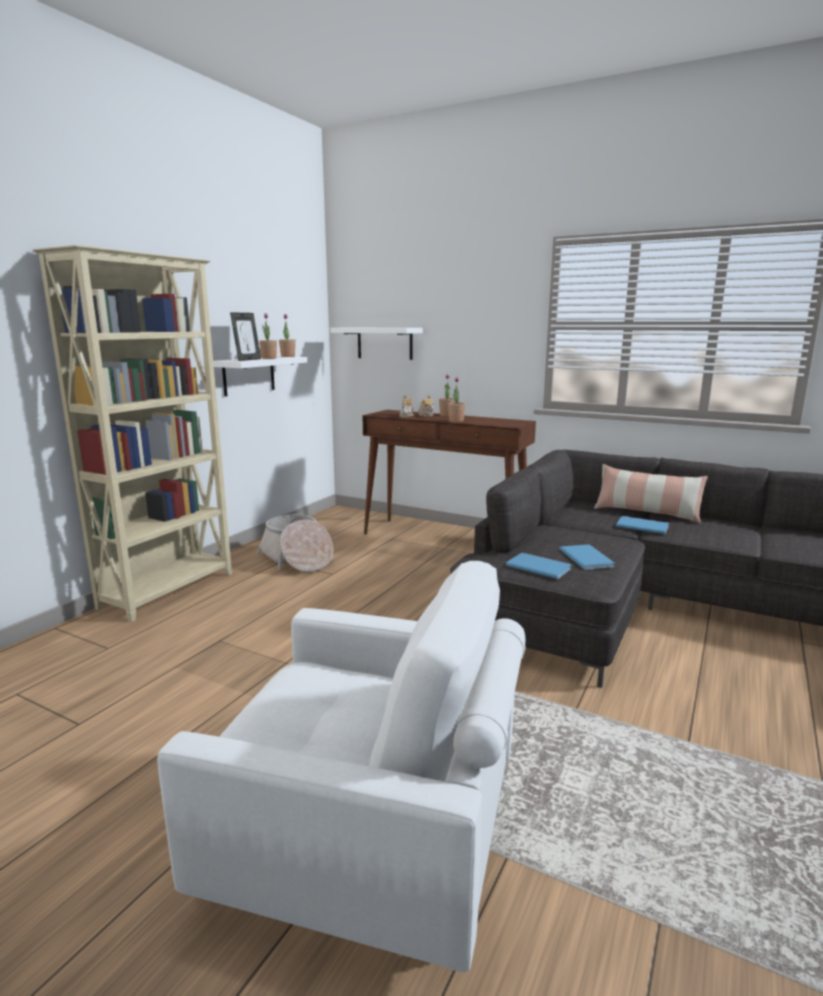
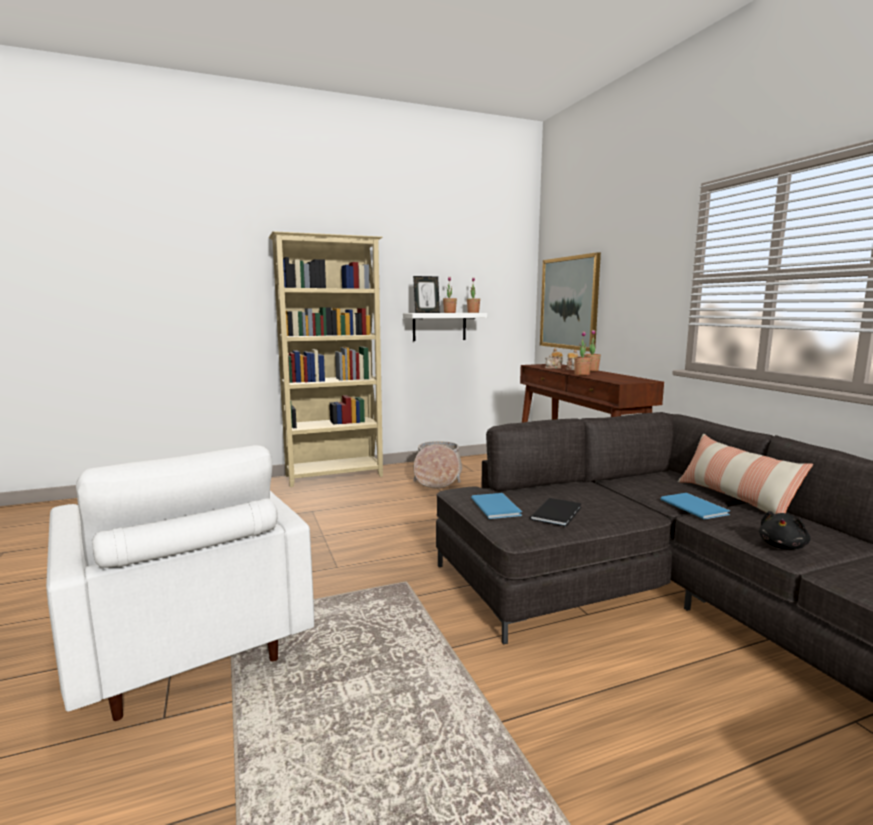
camera: 40 degrees right, 5 degrees down
(384, 343) = (569, 303): white shelf -> picture
(586, 557) = (558, 513): blue book -> black book
(729, 540) = (782, 546): none -> black plush toy

